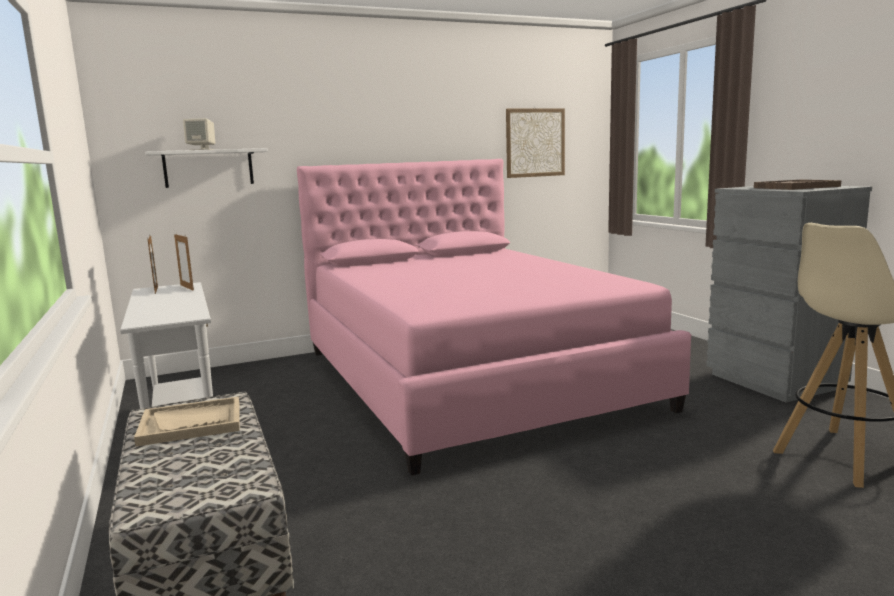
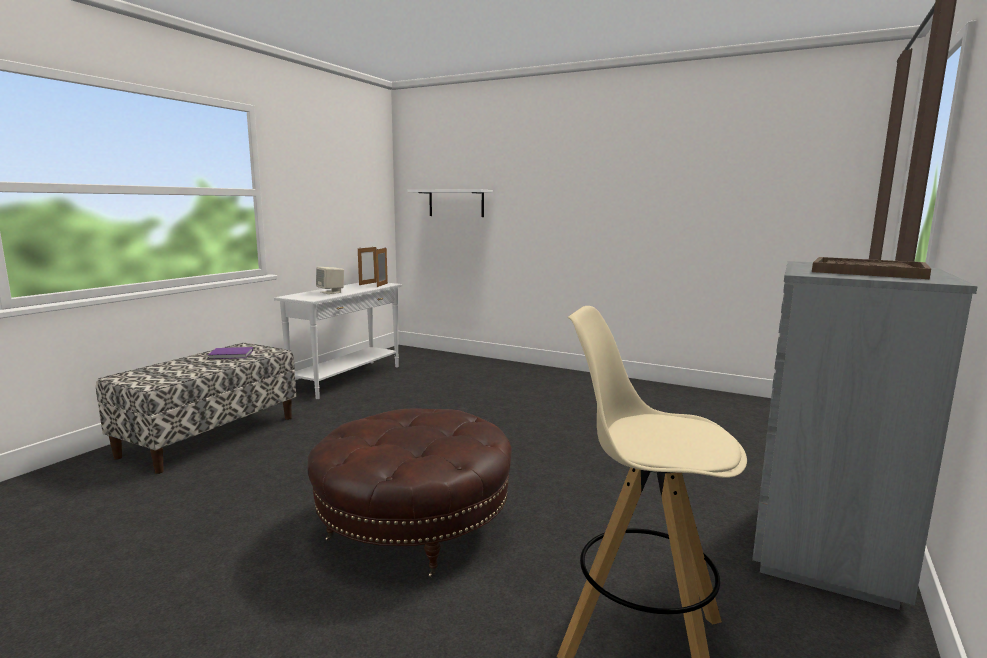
camera: 50 degrees right, 0 degrees up
(191, 423) = (232, 355): beige tray -> purple book
(202, 150) = (445, 189): beige speaker -> beige speaker (331, 292)
(470, 378) = (549, 414): pink bed -> none
(535, 142) = (769, 189): picture -> none
(628, 488) = (414, 526): none -> brown ottoman

